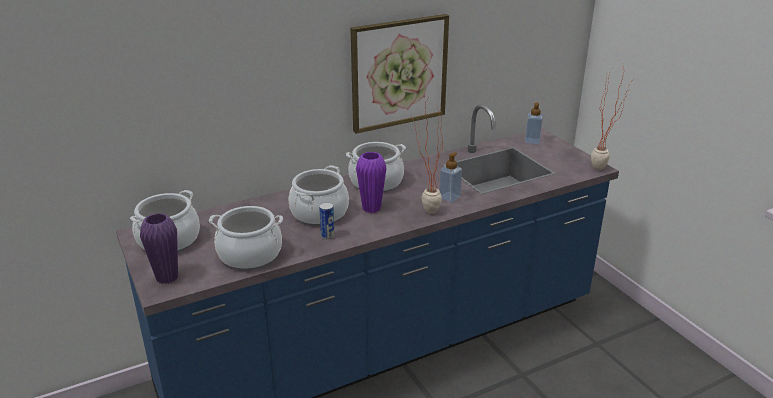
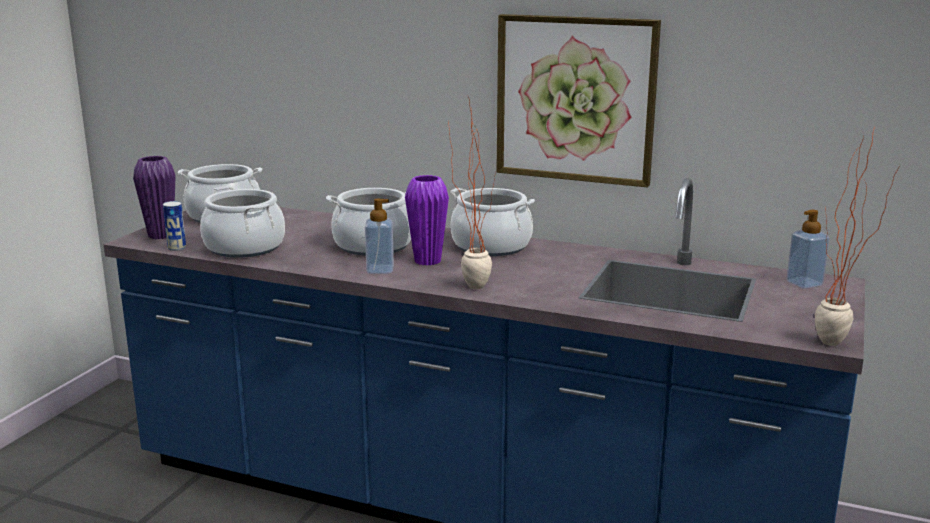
camera: 50 degrees right, 10 degrees down
(327, 236) = (332, 262): can -> can (177, 248)
(449, 197) = (531, 285): soap dispenser -> soap dispenser (380, 270)

